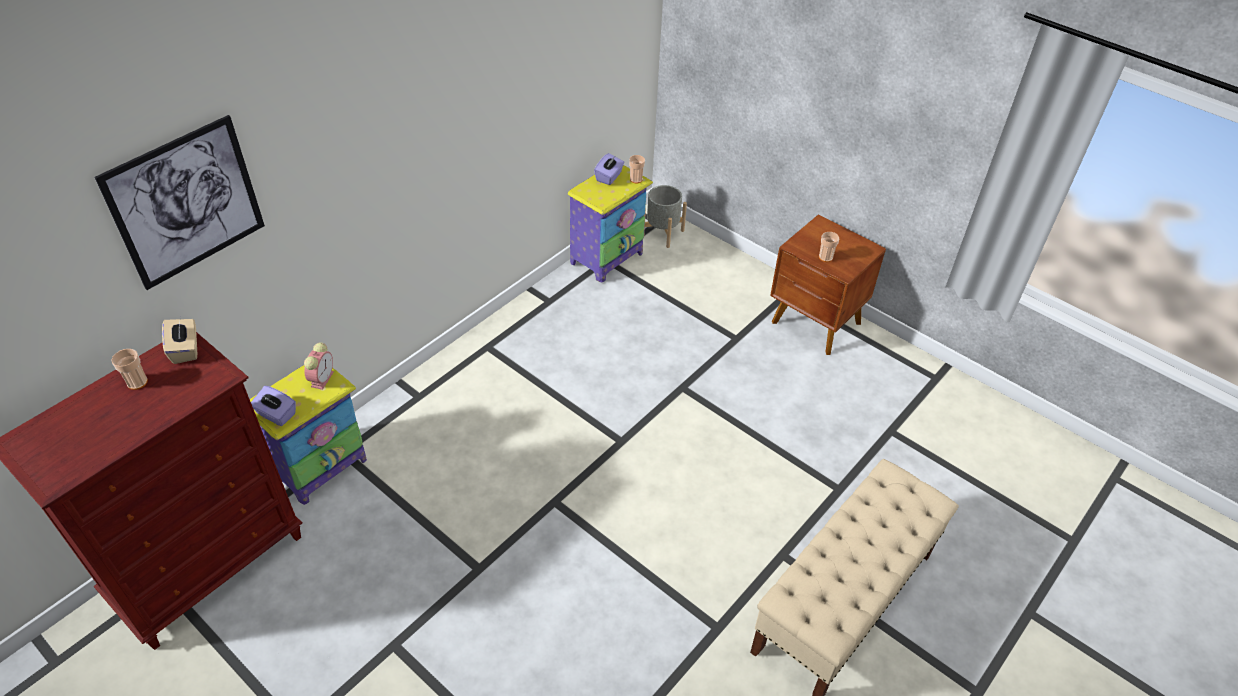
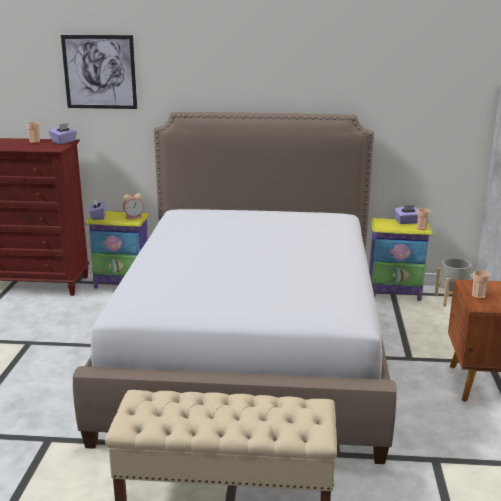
camera: 55 degrees right, 25 degrees down
(186, 349) = (64, 142): beige tissue box -> purple tissue box
(615, 441) = (250, 350): none -> bed

